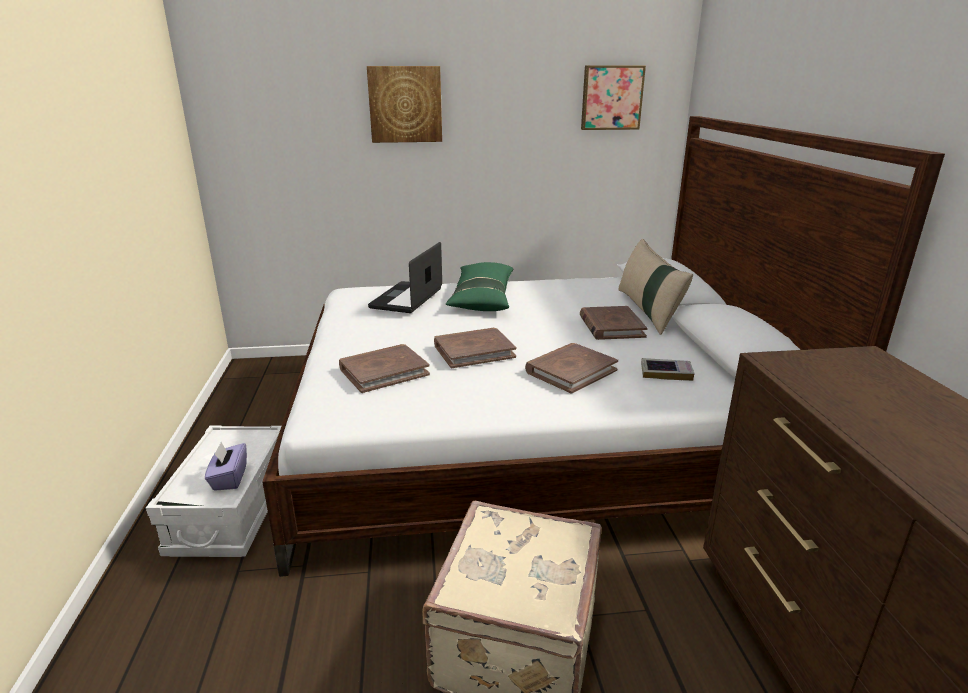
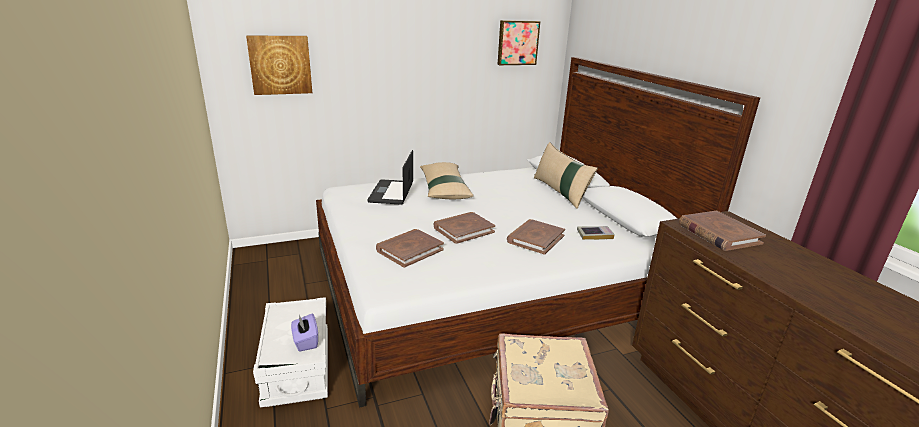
camera: 15 degrees left, 0 degrees up
(405, 104) = (374, 46): picture -> picture (280, 65)
(482, 297) = (444, 188): green pillow -> beige pillow
(611, 326) = (543, 205): brown book -> brown book (718, 234)

